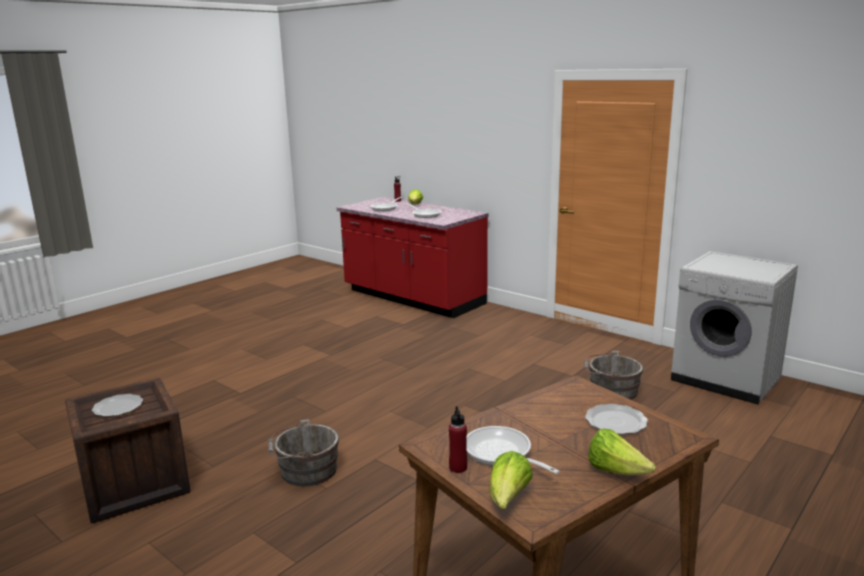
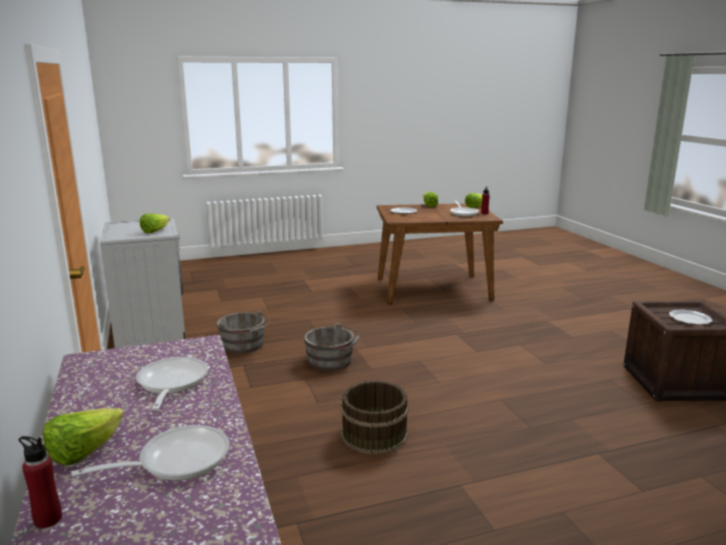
camera: 150 degrees left, 0 degrees up
(305, 471) = (533, 357): grey bucket -> grey bucket (332, 361)
(405, 362) = (373, 434): none -> brown bucket
(714, 266) = (155, 231): none -> lettuce

